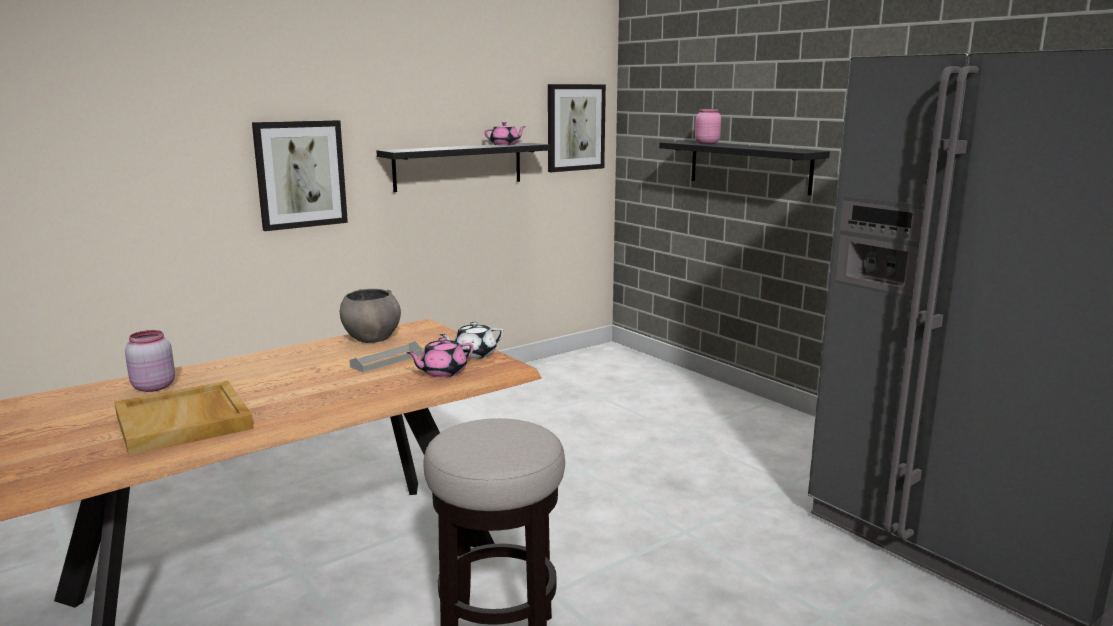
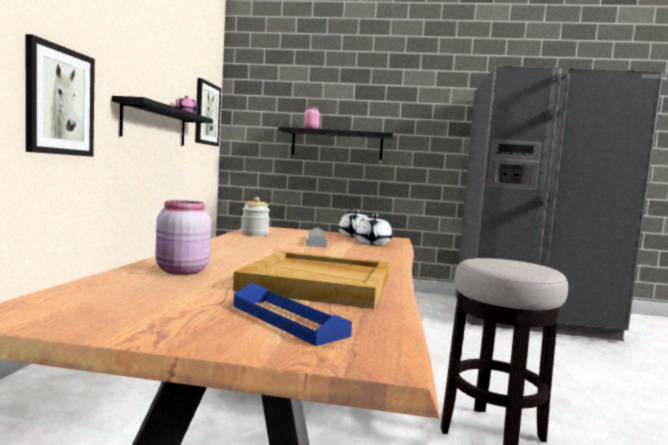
camera: 45 degrees left, 10 degrees down
(61, 449) = (287, 320): none -> blue tray
(371, 338) = (254, 234): grey bowl -> jar
(442, 372) = (372, 243): pink teapot -> white teapot

